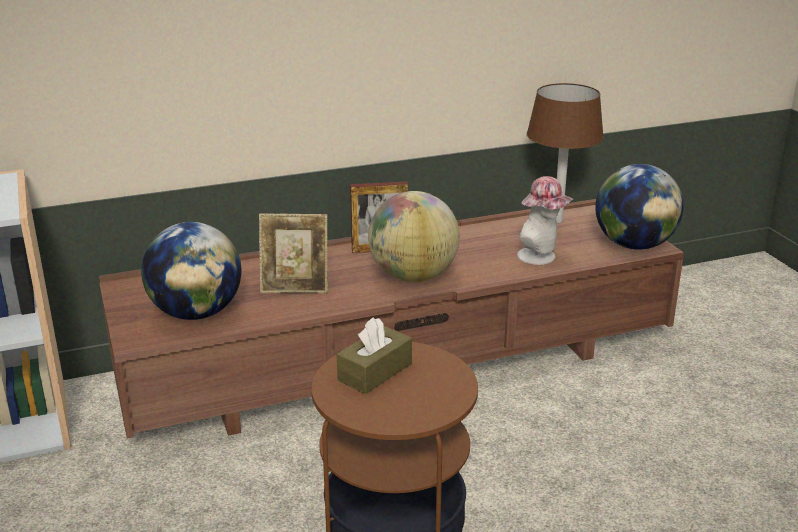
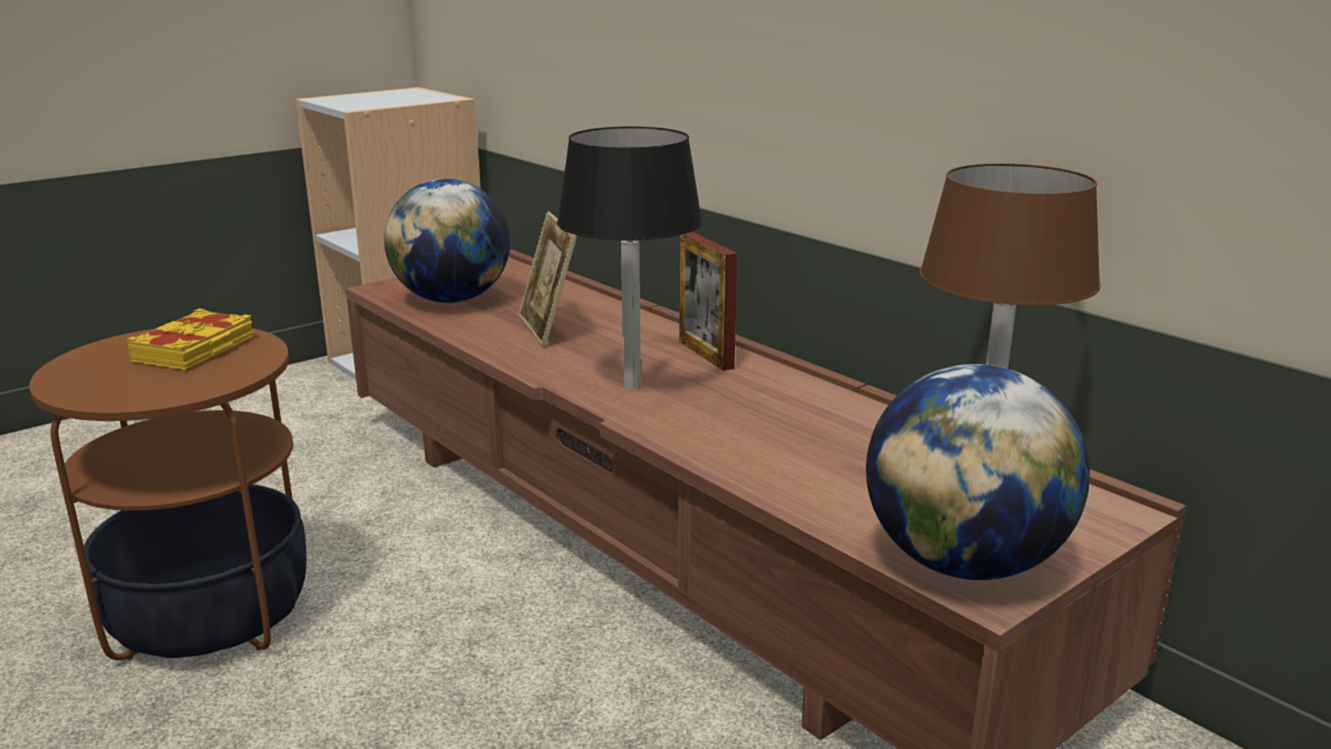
camera: 70 degrees right, 5 degrees down
(375, 372) = (195, 349): brown tissue box -> yellow book
(413, 277) = (632, 386): globe -> black table lamp
(541, 257) = (797, 471): hat -> none

